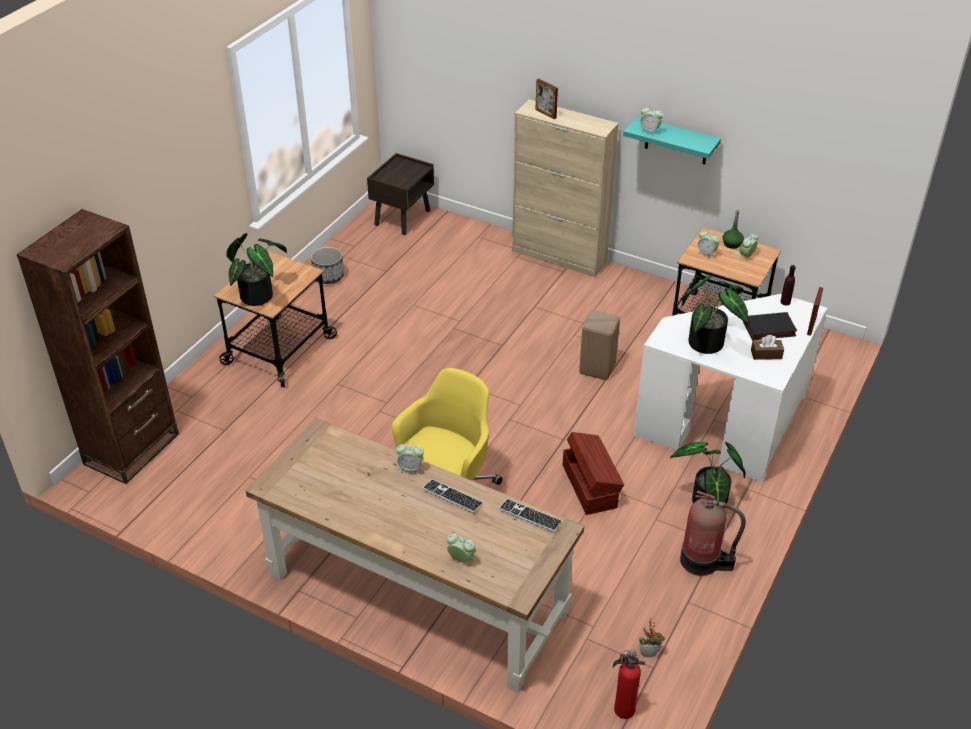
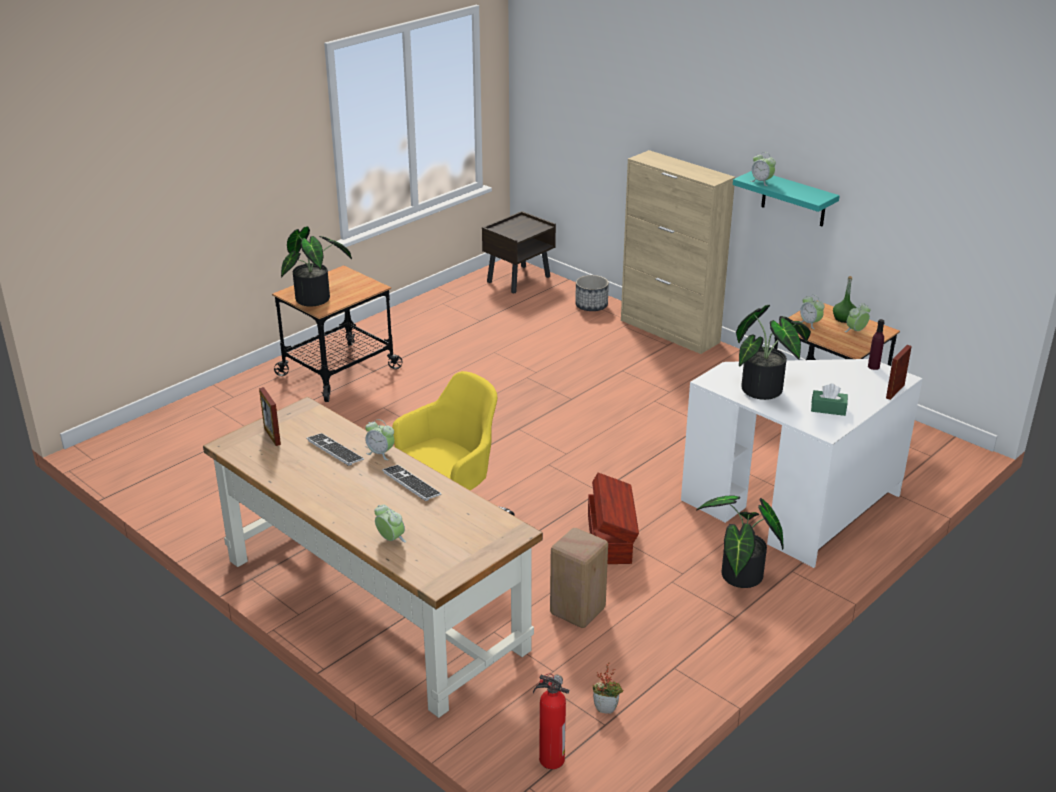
camera: 15 degrees right, 10 degrees down
(132, 449) = (153, 431): brown bookcase -> none
(328, 276) = (419, 317): planter -> planter (591, 306)
(530, 516) = (486, 514): keyboard -> keyboard (335, 450)
(546, 113) = (660, 162): picture frame -> picture frame (272, 436)
(596, 367) = (666, 433): beige stool -> beige stool (577, 609)
(703, 561) = (709, 632): fire extinguisher -> none
(766, 354) = (828, 409): brown tissue box -> green tissue box
(769, 329) = (842, 388): black book -> none

